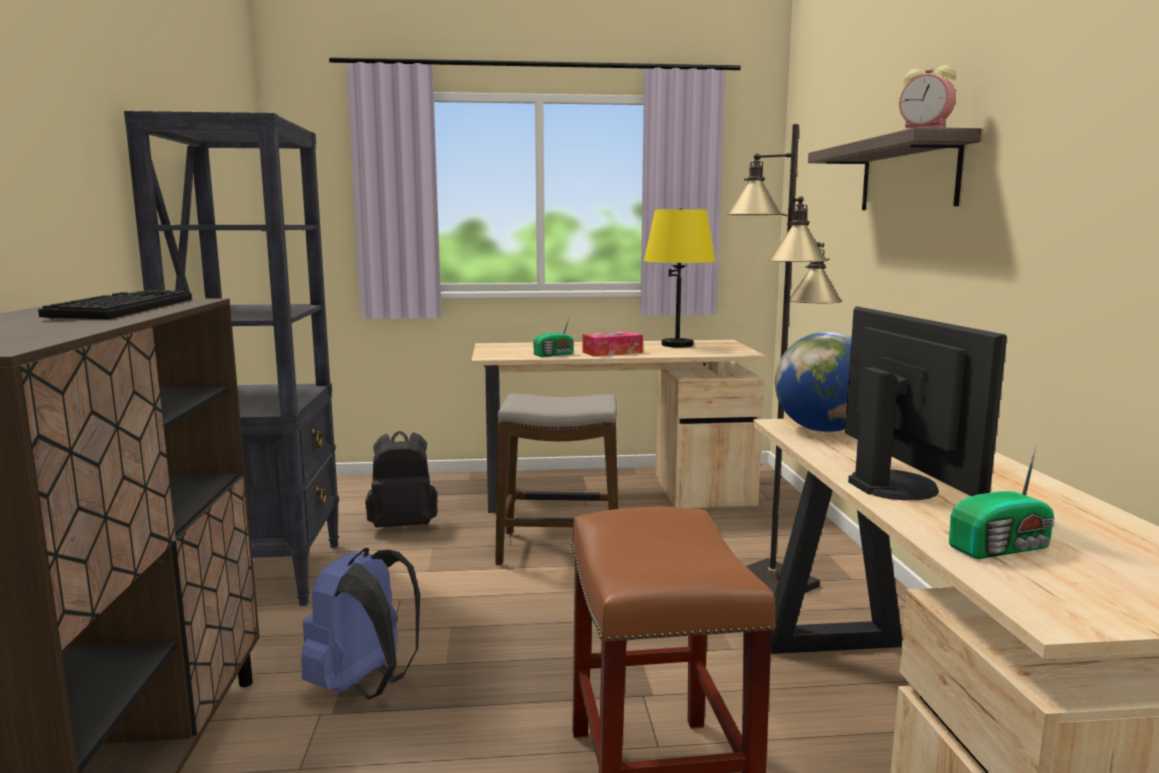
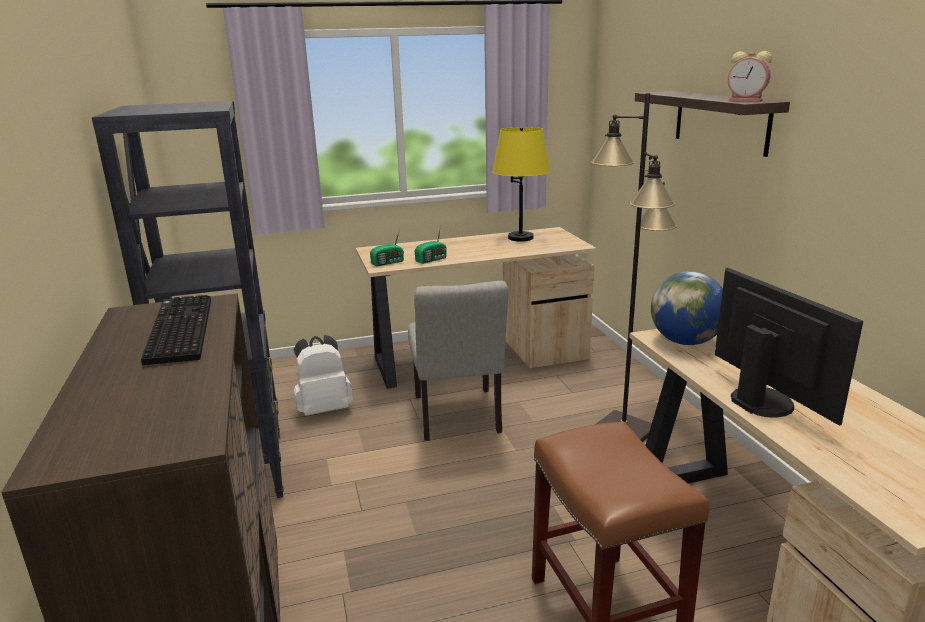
camera: 10 degrees left, 10 degrees up
(364, 685) = (364, 563): blue backpack -> none
(403, 525) = (324, 409): black backpack -> white backpack
(560, 550) = (458, 418): stool -> grey chair
(612, 352) = (476, 253): tissue box -> none
(1003, 548) = (858, 460): radio -> radio (388, 262)

